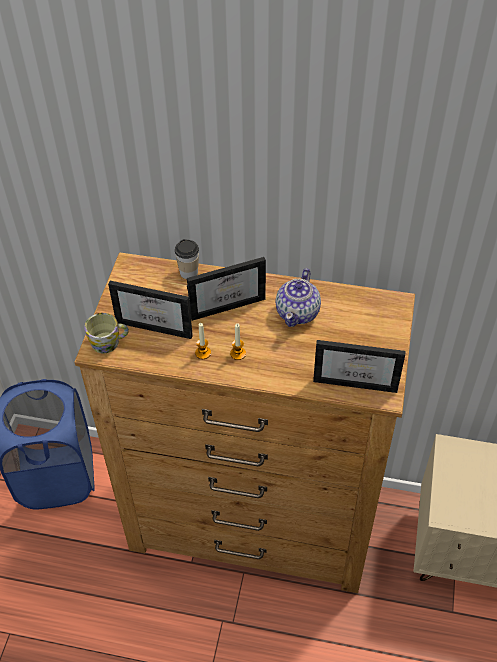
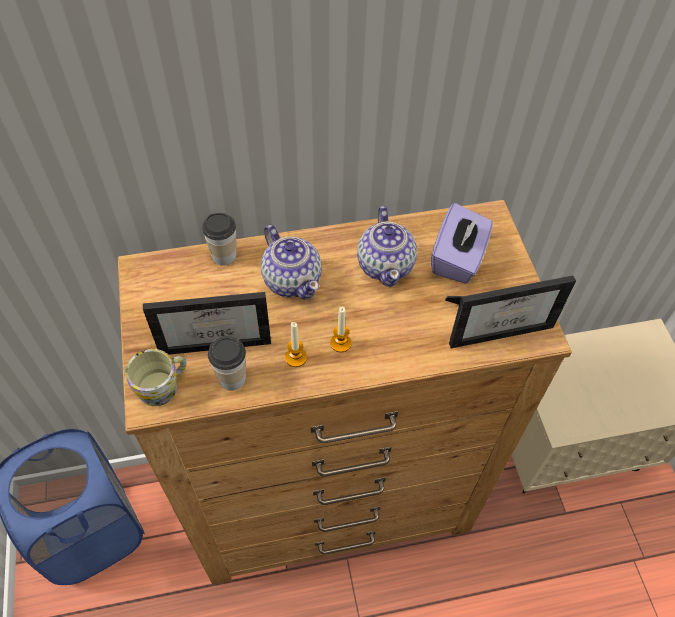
camera: 25 degrees left, 5 degrees up
(155, 352) = (232, 378): none -> cup
(227, 302) = (292, 279): picture frame -> teapot
(353, 324) = (458, 259): none -> purple tissue box

